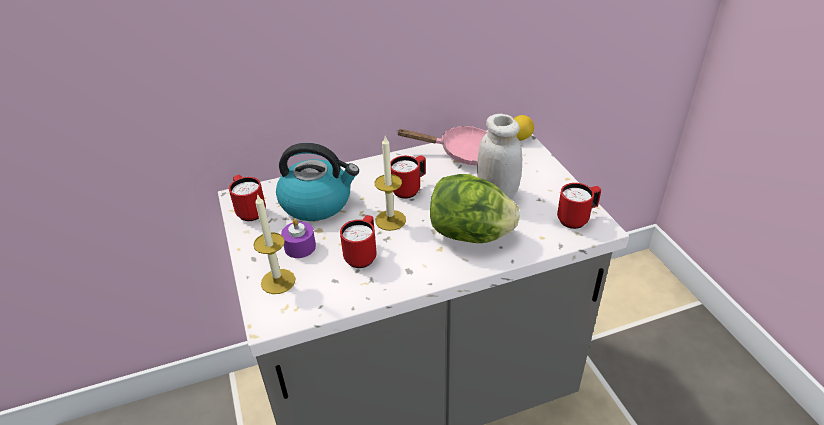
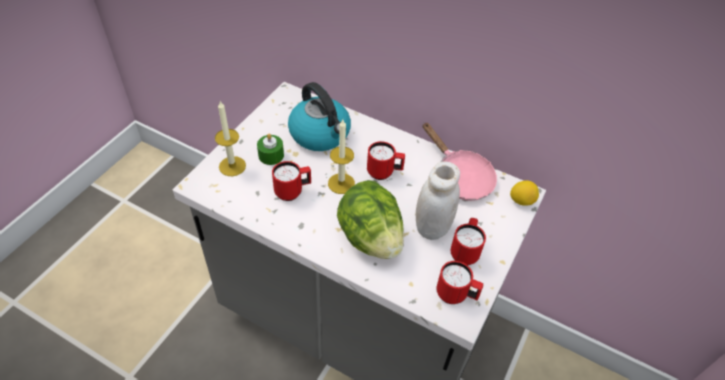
camera: 45 degrees right, 10 degrees up
(249, 211) = (280, 108): red mug -> red mug (465, 251)
(300, 247) = (271, 155): purple candle -> green candle

